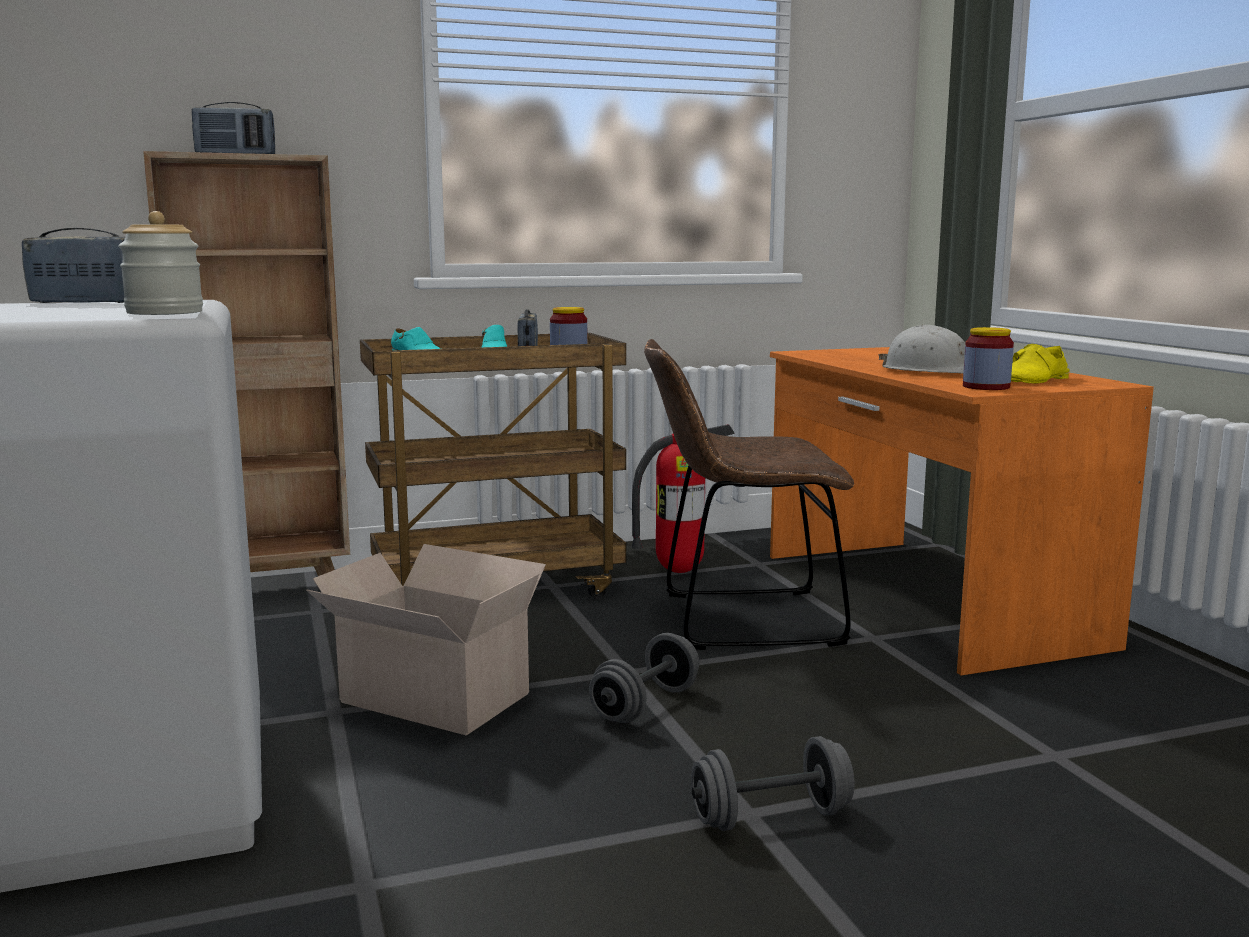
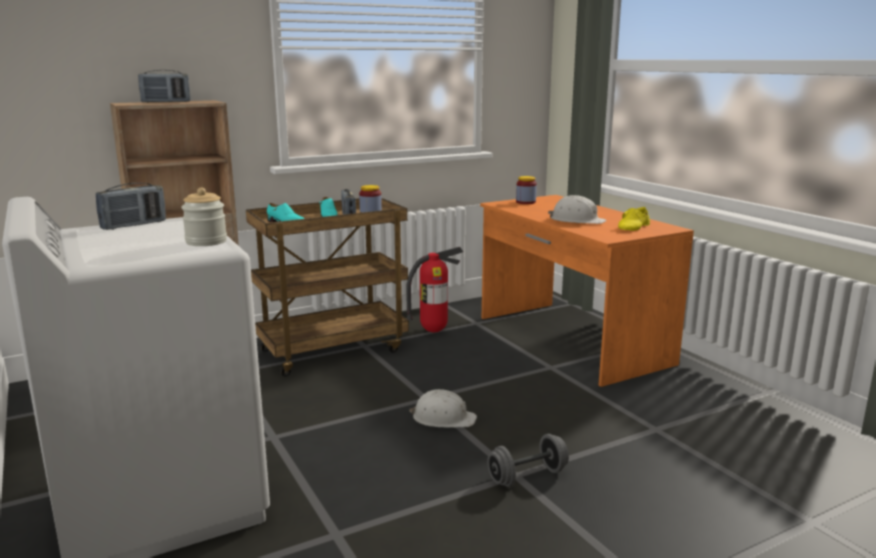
camera: 10 degrees left, 5 degrees up
(85, 303) = (134, 225): radio -> radio turned 135 degrees clockwise
(431, 696) = (324, 423): cardboard box -> none
(645, 705) = (443, 418): grey dumbbell -> white hard hat
(740, 620) = (477, 361): brown chair -> none
(986, 387) = (611, 234): jar -> jar (525, 202)

